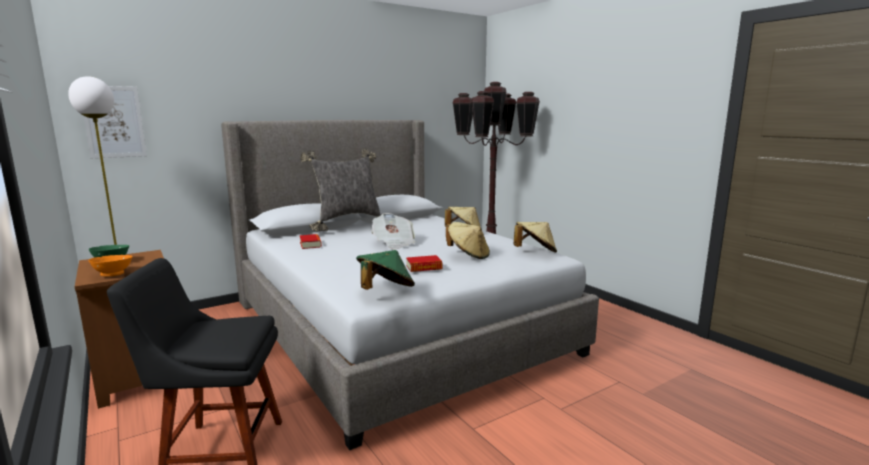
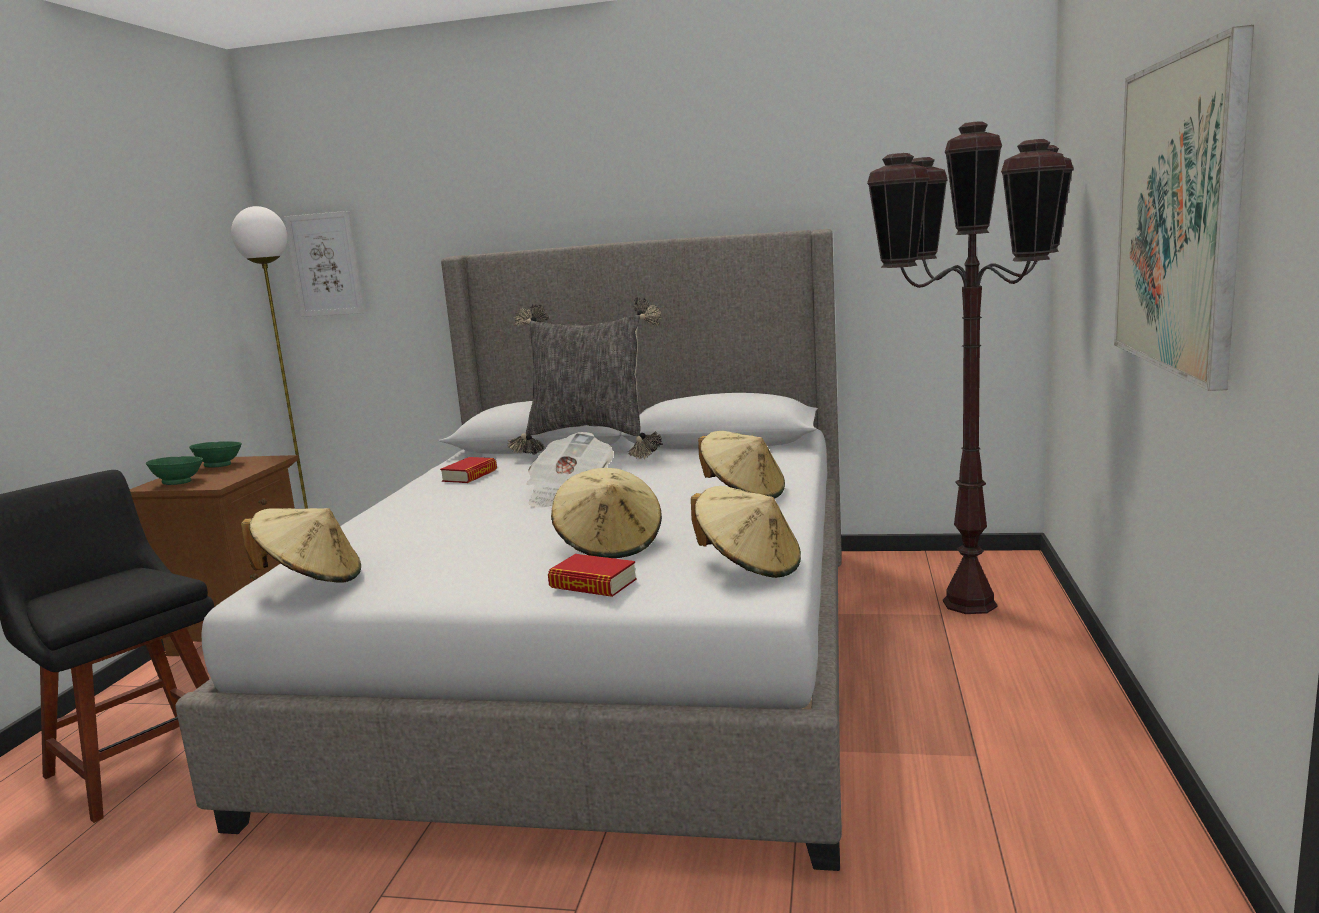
camera: 45 degrees right, 0 degrees up
(114, 274) = (179, 482): orange bowl -> green bowl
(385, 291) = (311, 580): green hat -> beige hat
(424, 267) = (470, 552): book -> book (593, 584)
(608, 122) = (1178, 215): none -> picture

